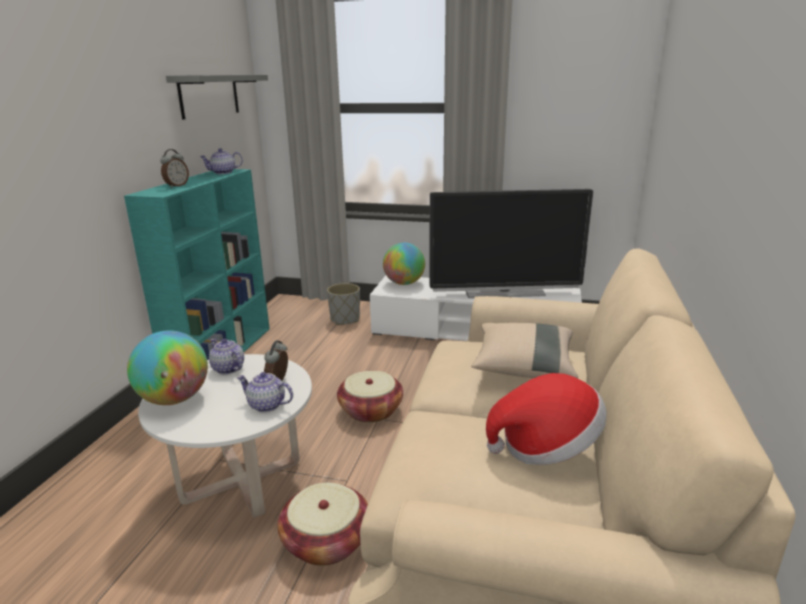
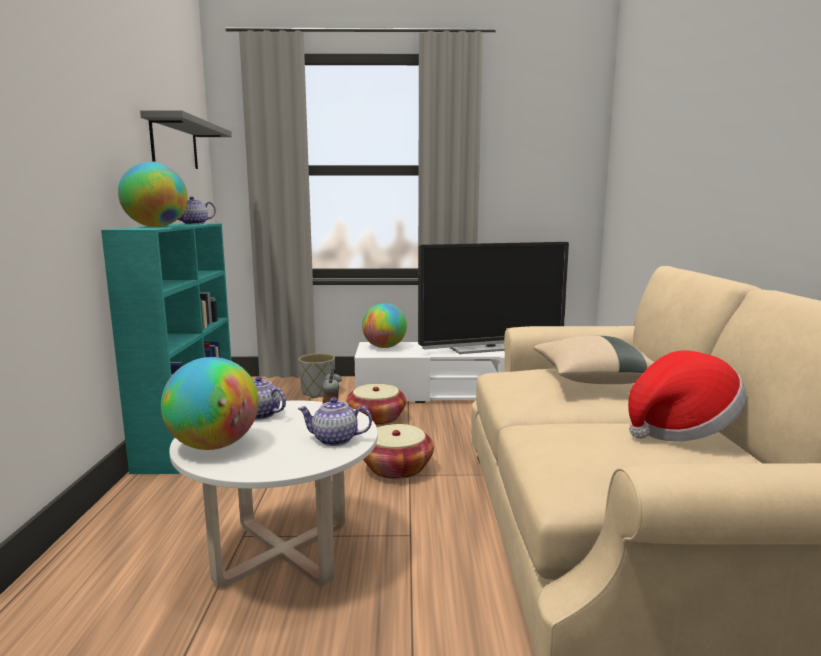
camera: 15 degrees left, 10 degrees down
(176, 186) = (156, 227): alarm clock -> globe
(326, 541) = (423, 597): basket -> basket (376, 418)

